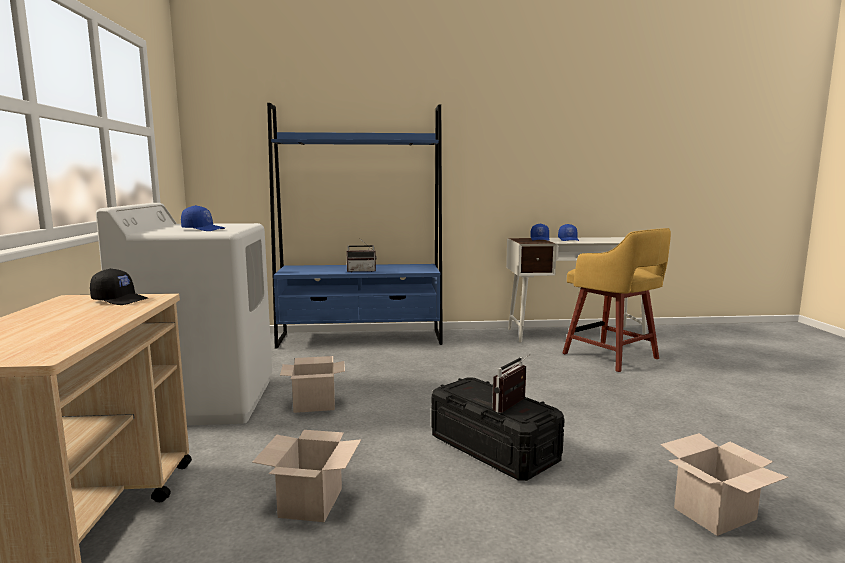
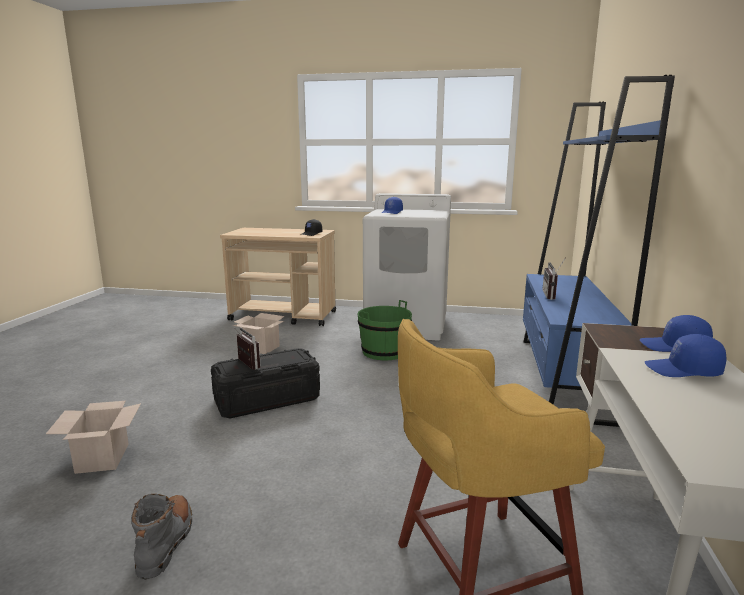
camera: 105 degrees right, 5 degrees up
(315, 404) = (384, 352): cardboard box -> green bucket
(725, 433) = (166, 542): none -> grey boot

